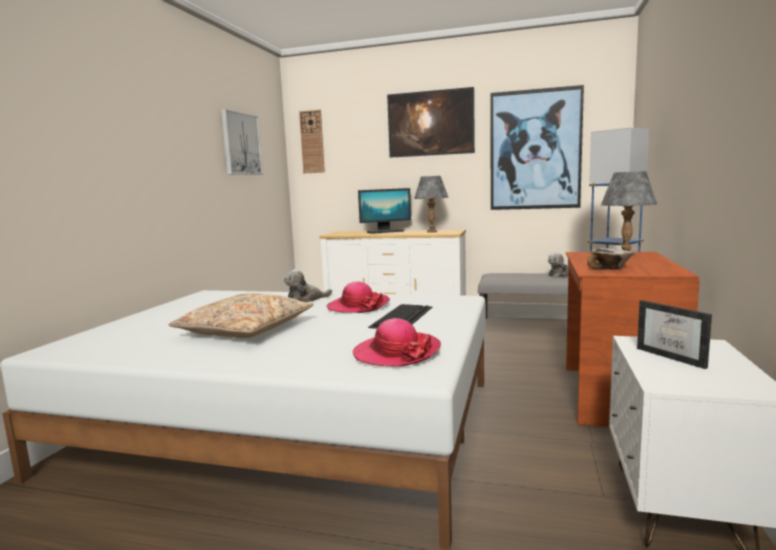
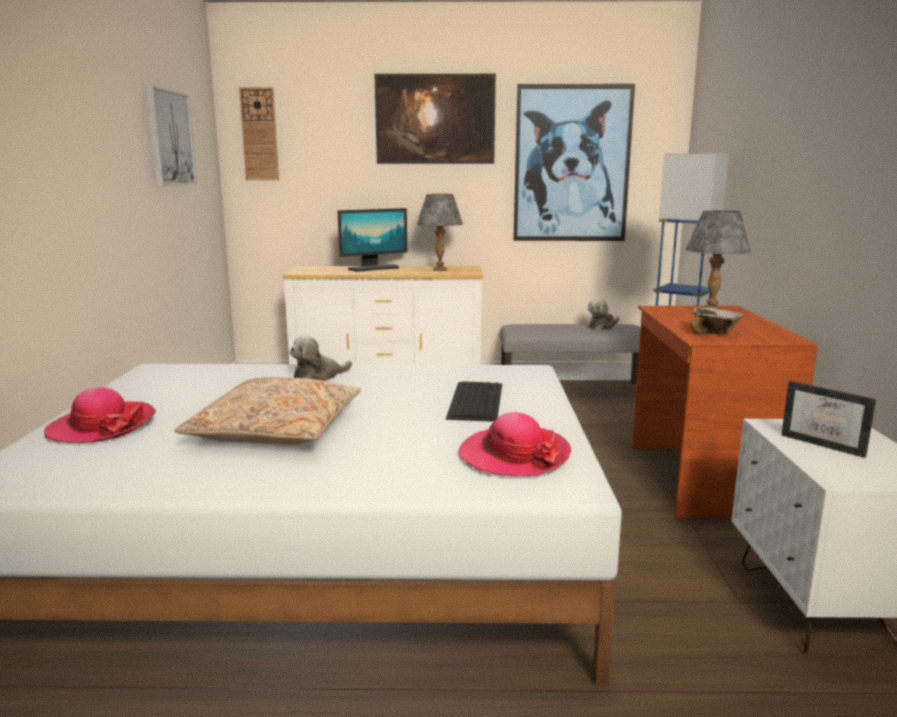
camera: 15 degrees left, 5 degrees up
(358, 306) = (402, 386): hat -> hat (101, 426)

